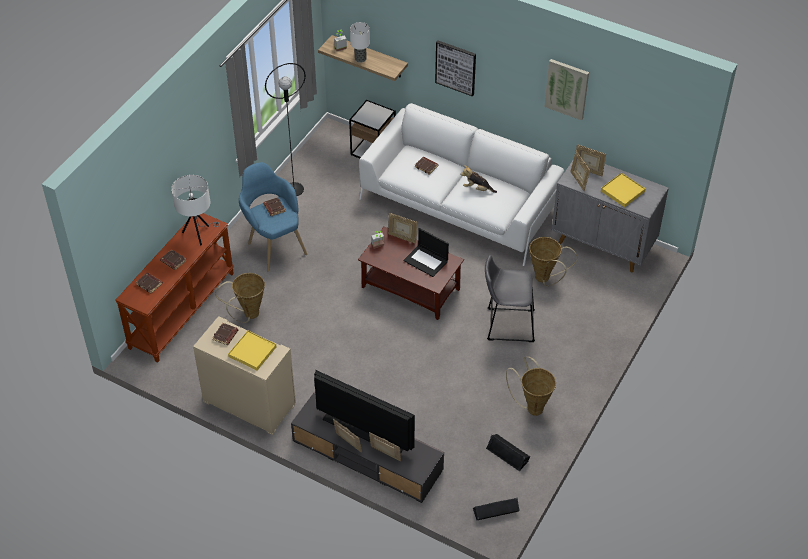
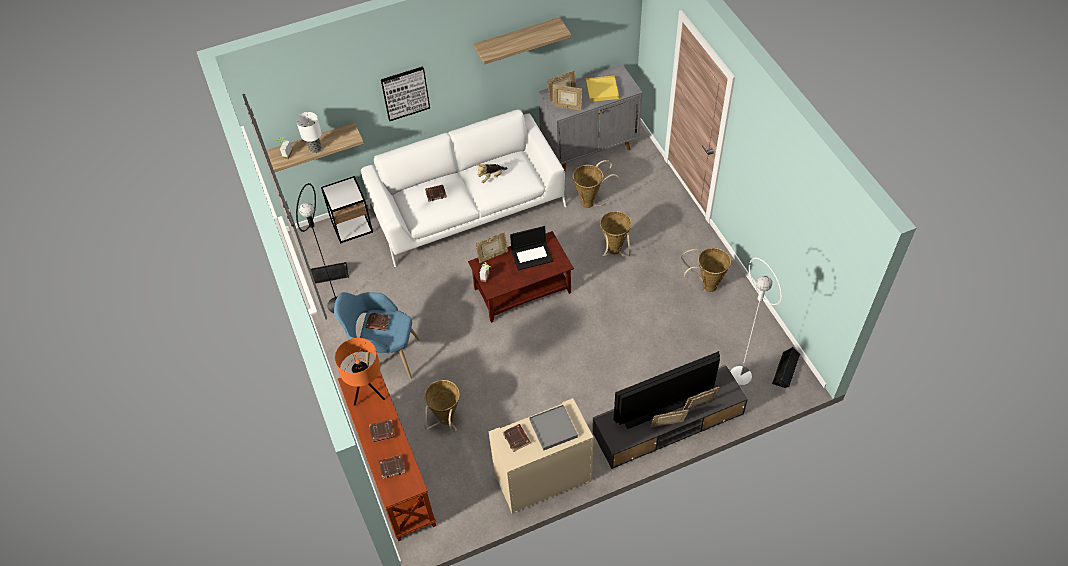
camera: 50 degrees left, 5 degrees up
(199, 234) = (368, 393): white table lamp -> orange table lamp
(252, 352) = (553, 428): yellow tray -> grey tray
(460, 481) = (740, 375): none -> white floor lamp
(507, 324) = (614, 252): grey stool -> basket
(508, 453) = (738, 329): black speaker -> black speaker (329, 274)
(567, 88) = (517, 39): picture -> shelf

